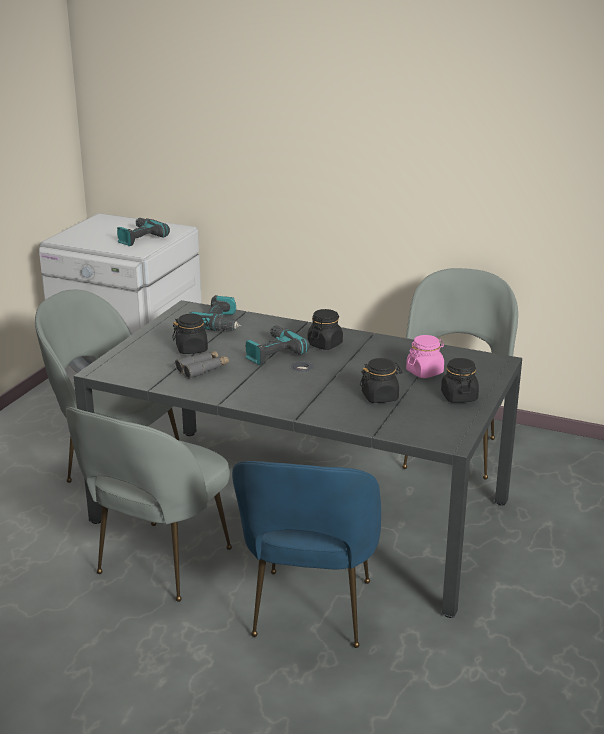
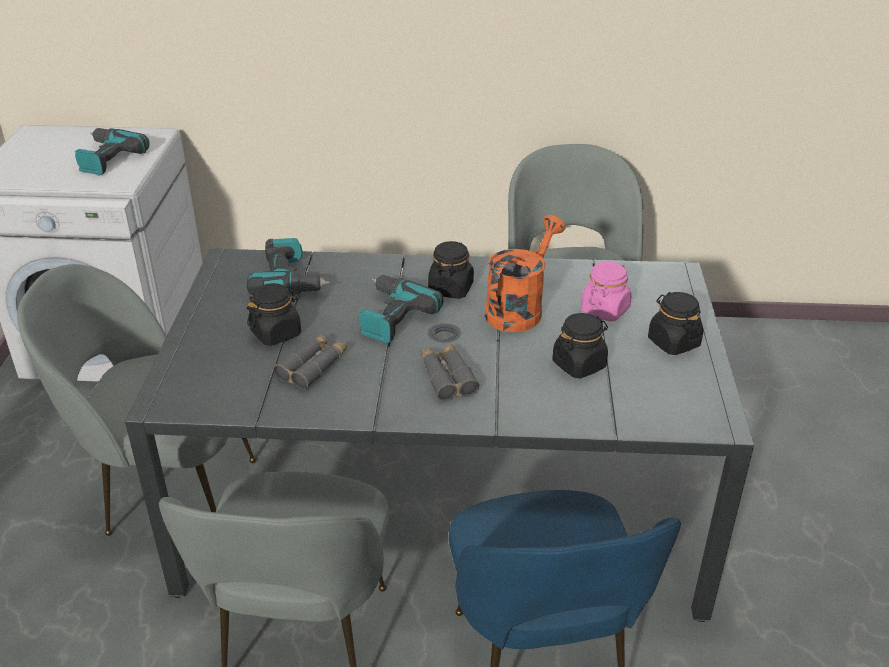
camera: 20 degrees left, 10 degrees up
(285, 388) = (447, 377): none -> grey binoculars
(363, 362) = (519, 309): none -> orange watering can

